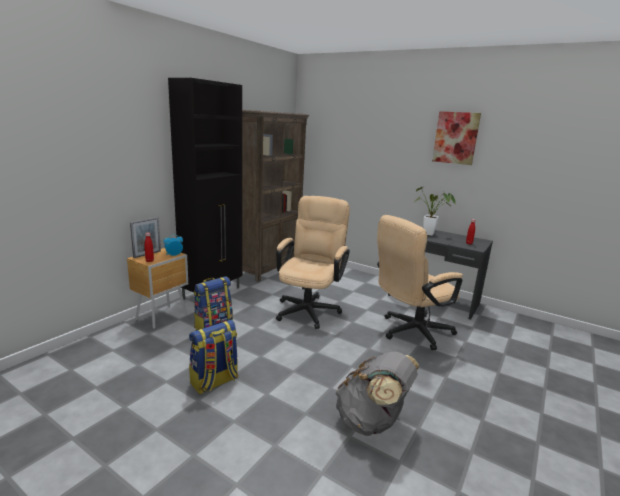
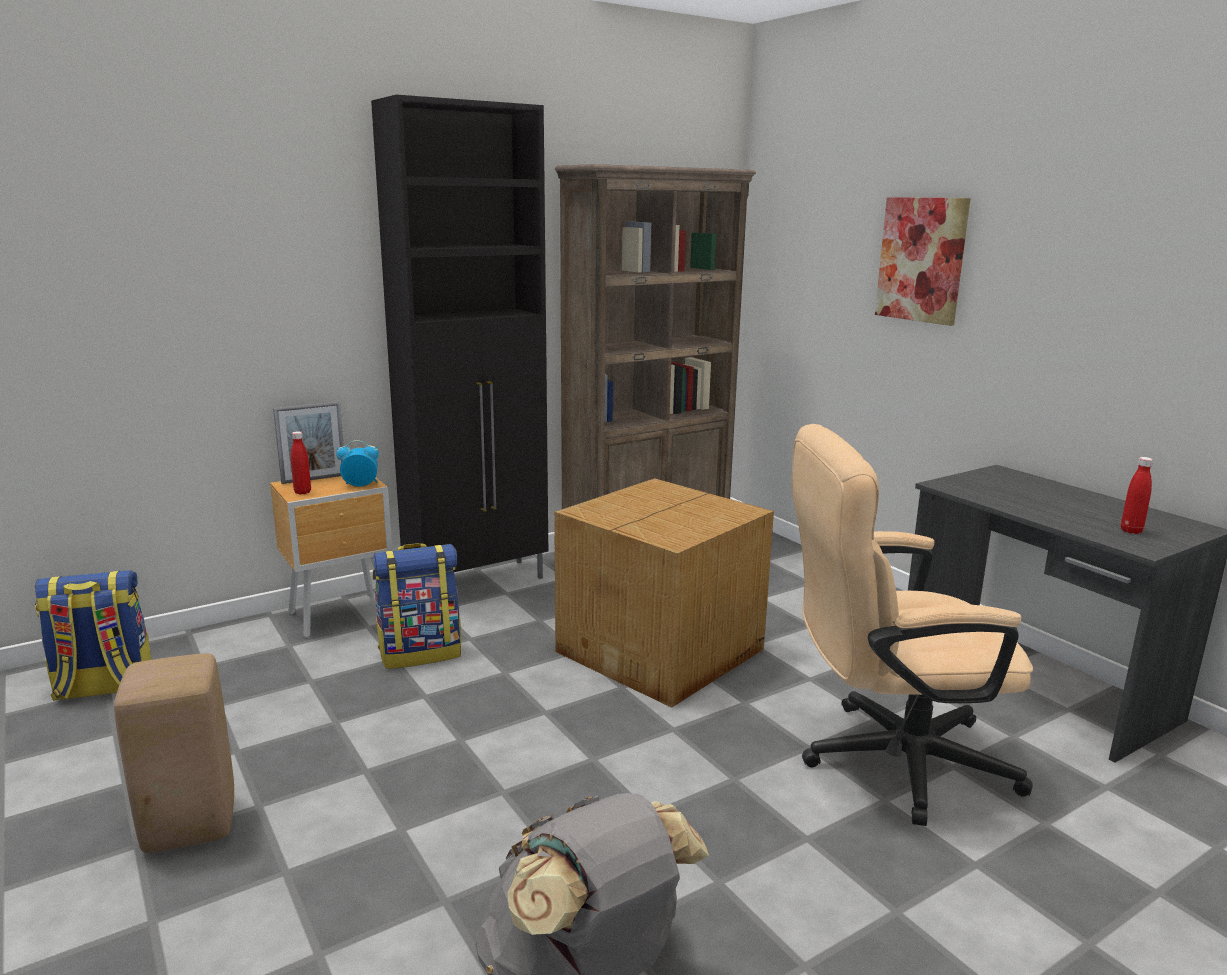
camera: 25 degrees right, 0 degrees up
(173, 415) = (188, 826): none -> beige stool
(214, 382) = (321, 775): backpack -> backpack (103, 688)
(309, 308) = (663, 650): beige office chair -> cardboard box
(431, 234) = (1031, 494): potted plant -> none
(455, 138) = (1129, 212): picture -> picture (921, 259)

